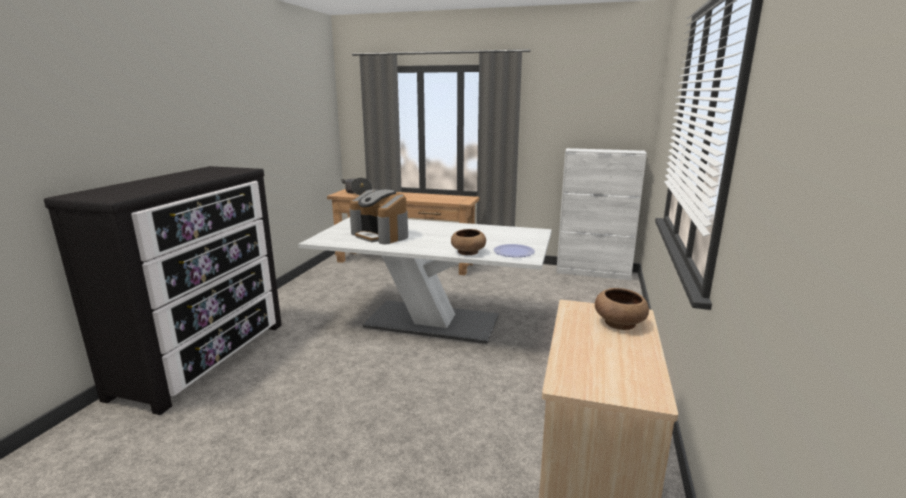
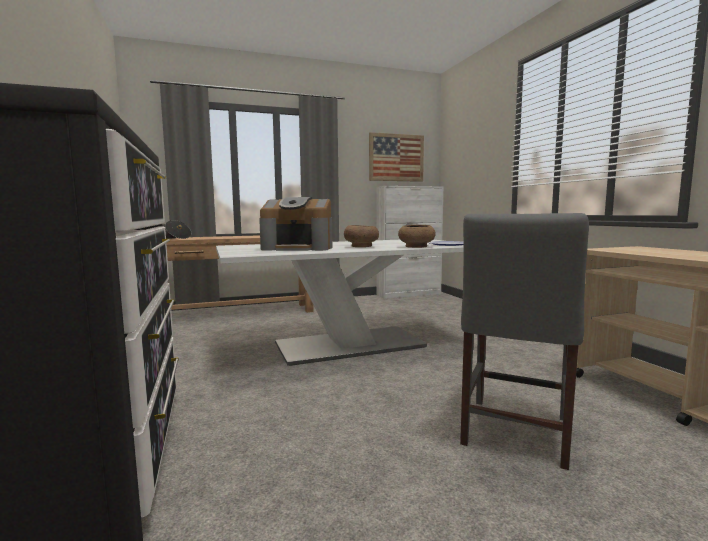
camera: 35 degrees left, 10 degrees down
(404, 441) = (514, 434): none -> grey chair
(596, 114) = (396, 157): none -> picture
(620, 323) = (652, 249): brown bowl -> brown bowl (361, 246)

